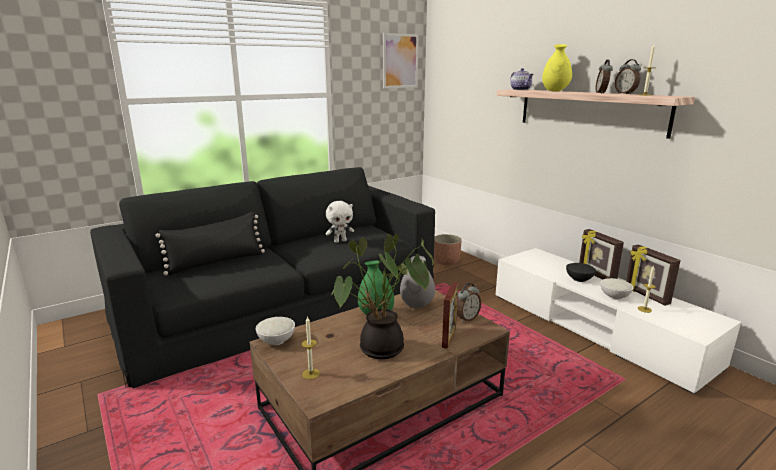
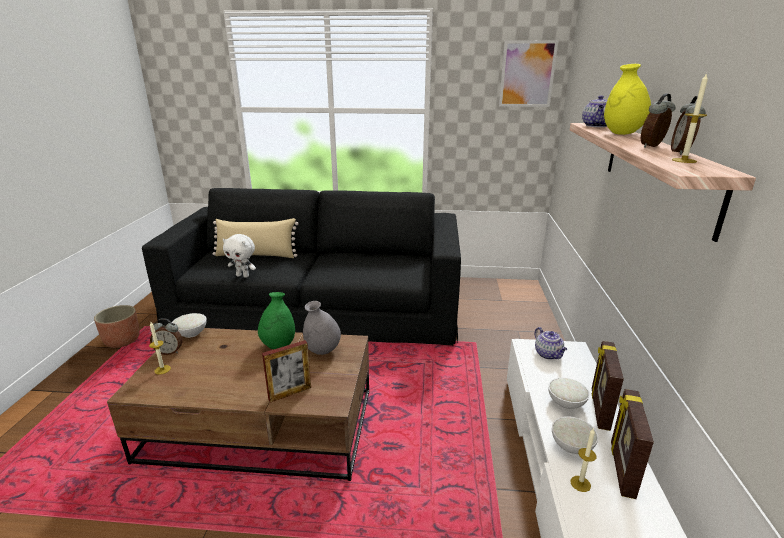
camera: 40 degrees right, 5 degrees up
(216, 262) = (256, 255): black pillow -> beige pillow
(340, 241) = (366, 265): white plush toy -> white plush toy (243, 276)
(380, 351) = (227, 377): potted plant -> none
(446, 261) = (515, 321): planter -> planter (122, 341)
(467, 318) = (336, 384): alarm clock -> alarm clock (169, 352)
(531, 260) = (548, 354): none -> teapot
(578, 279) = (565, 402): black bowl -> white bowl

